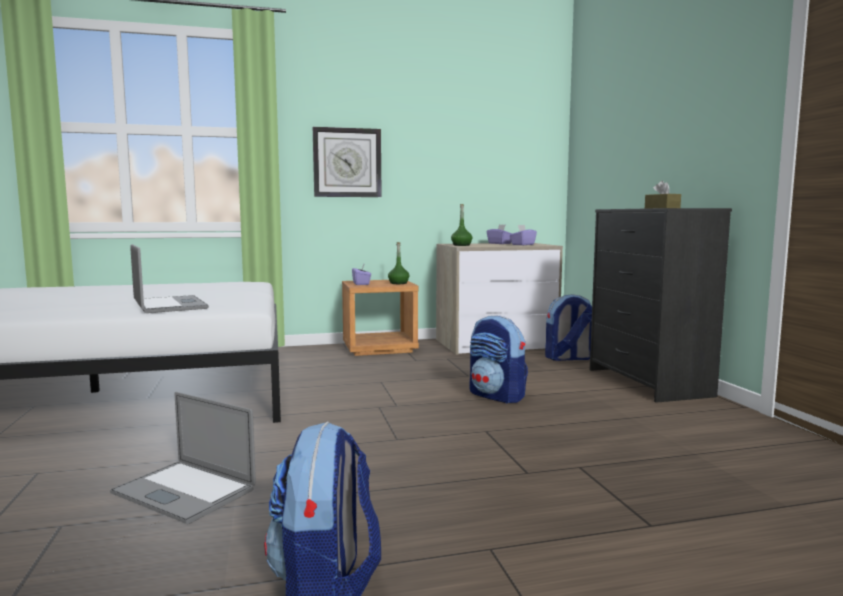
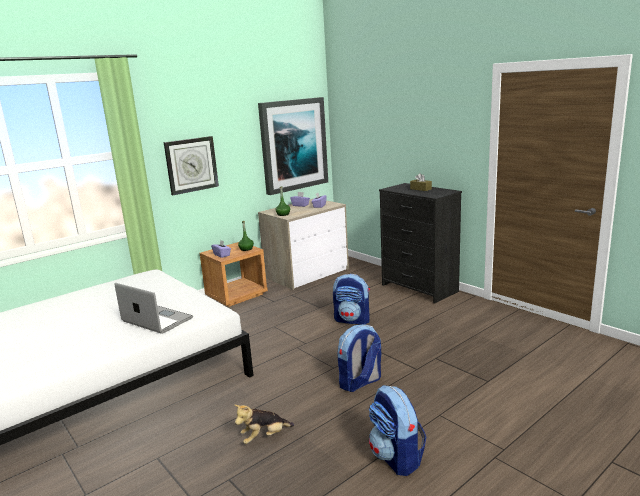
camera: 25 degrees left, 10 degrees up
(184, 491) = (264, 437): laptop -> plush toy
(505, 161) = (293, 145): none -> picture
(568, 358) = (362, 277): backpack -> backpack (360, 383)

